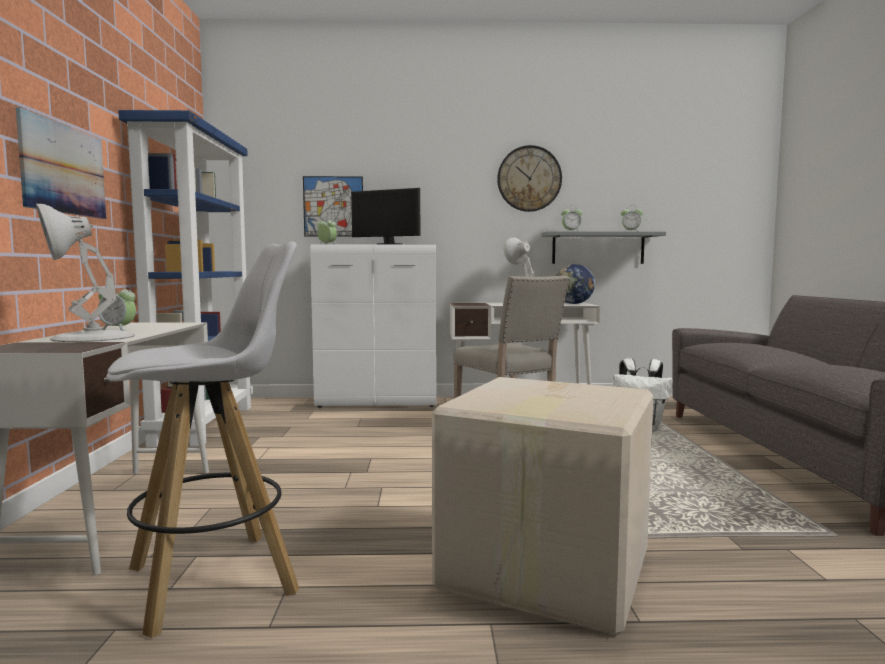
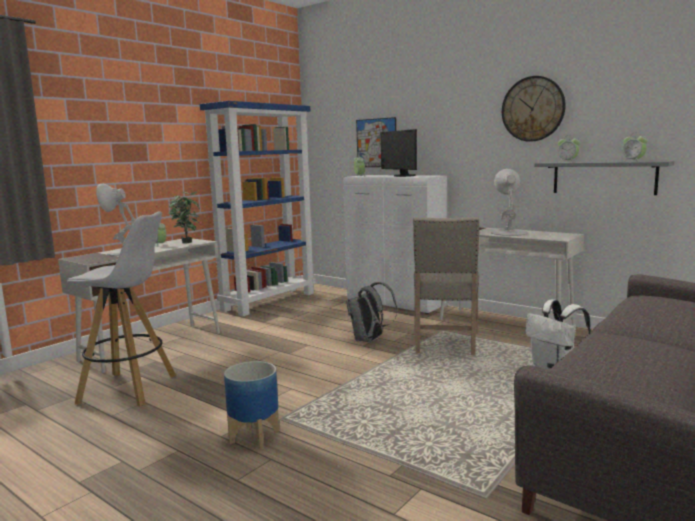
camera: 40 degrees right, 5 degrees up
(64, 169) = (153, 151): picture -> none
(159, 325) = (186, 242): none -> potted plant
(430, 439) = (369, 340): none -> grey backpack
(542, 568) = (253, 437): cardboard box -> planter
(573, 303) = (557, 236): globe -> none

